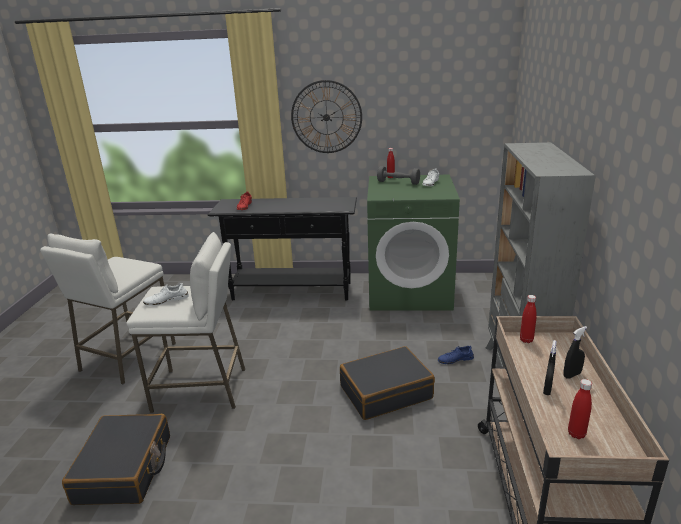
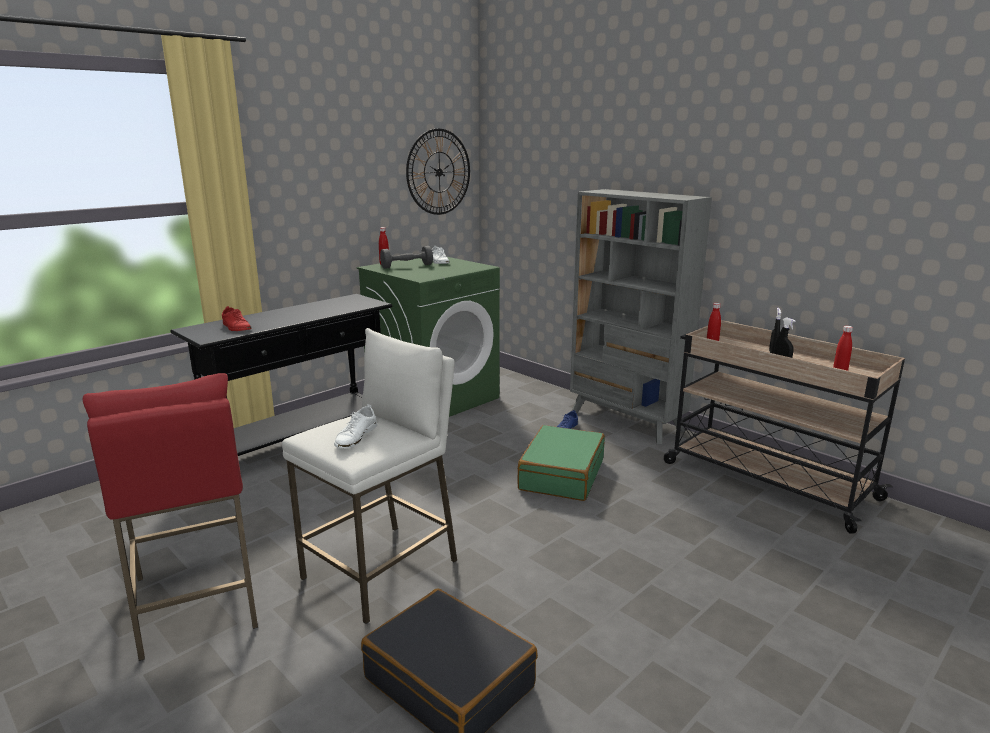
camera: 50 degrees left, 5 degrees down
(127, 357) = (196, 602): white stool -> red stool
(326, 117) = (299, 193): wall clock -> wall clock (439, 172)
(385, 392) = (561, 475): black suitcase -> green suitcase

